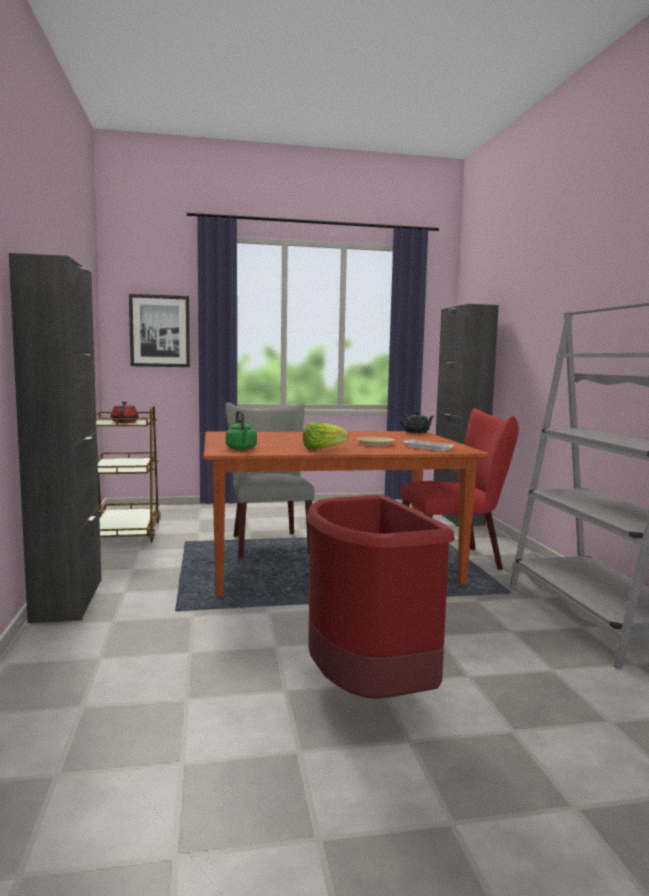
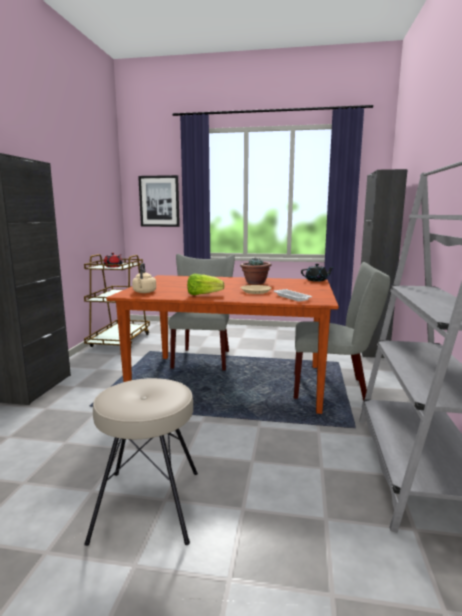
camera: 20 degrees right, 5 degrees up
(241, 449) = (144, 292): green kettle -> beige kettle
(353, 436) = (255, 283): none -> potted plant
(367, 690) = (149, 504): red trash can -> beige stool
(455, 559) = (334, 388): red chair -> grey chair

